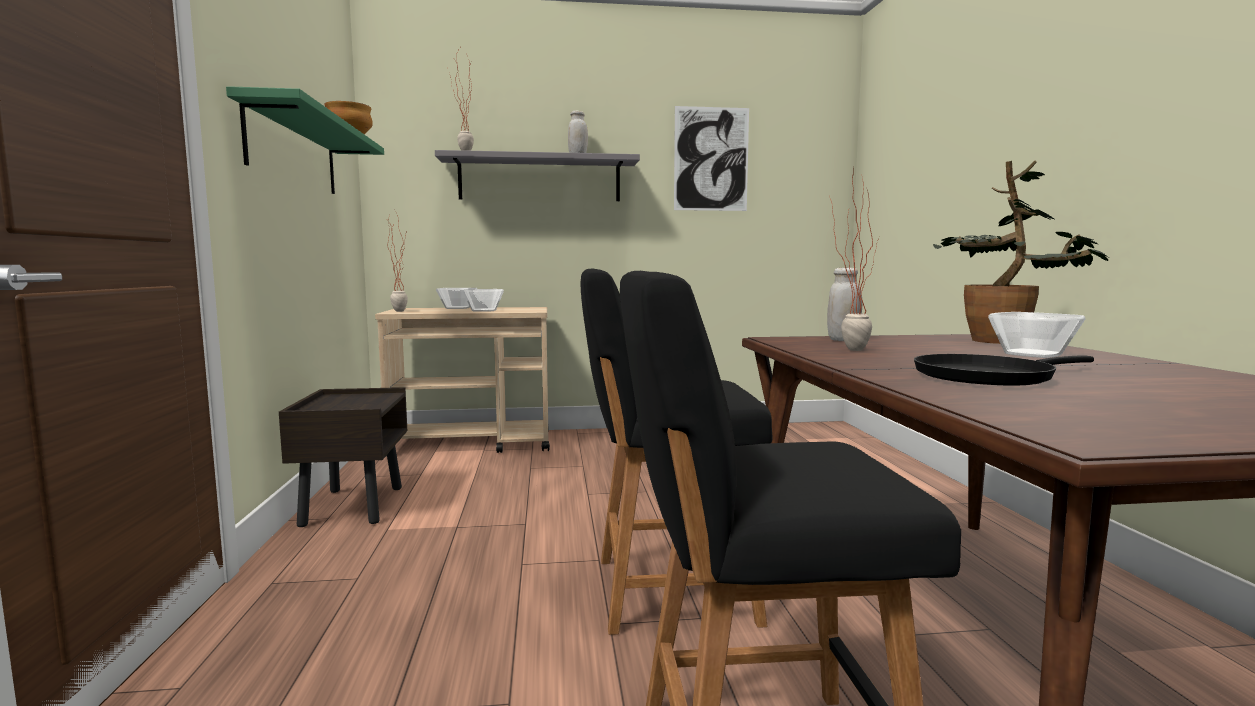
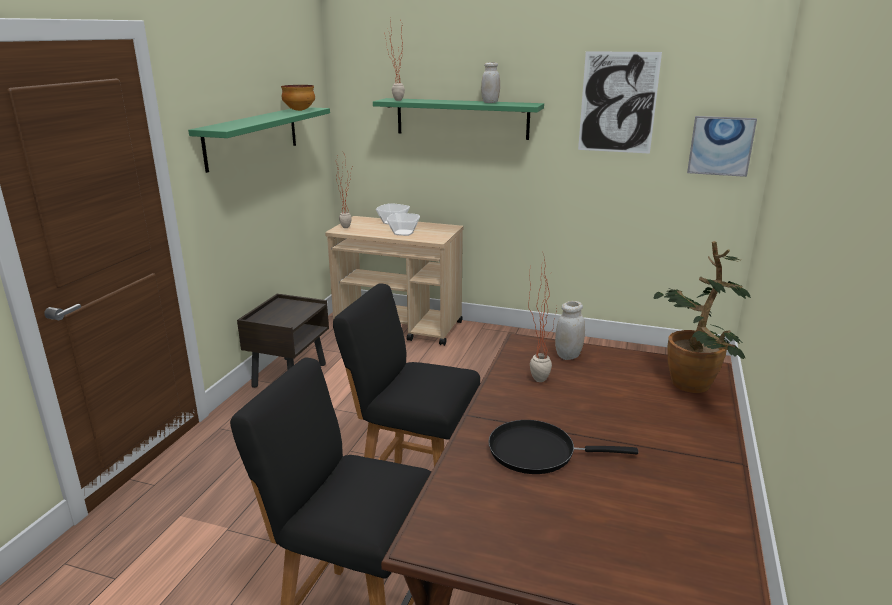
camera: 25 degrees right, 15 degrees up
(540, 179) = (462, 118): grey shelf -> green shelf
(811, 200) = (720, 146): none -> picture
(1031, 354) = (656, 419): bowl -> none

